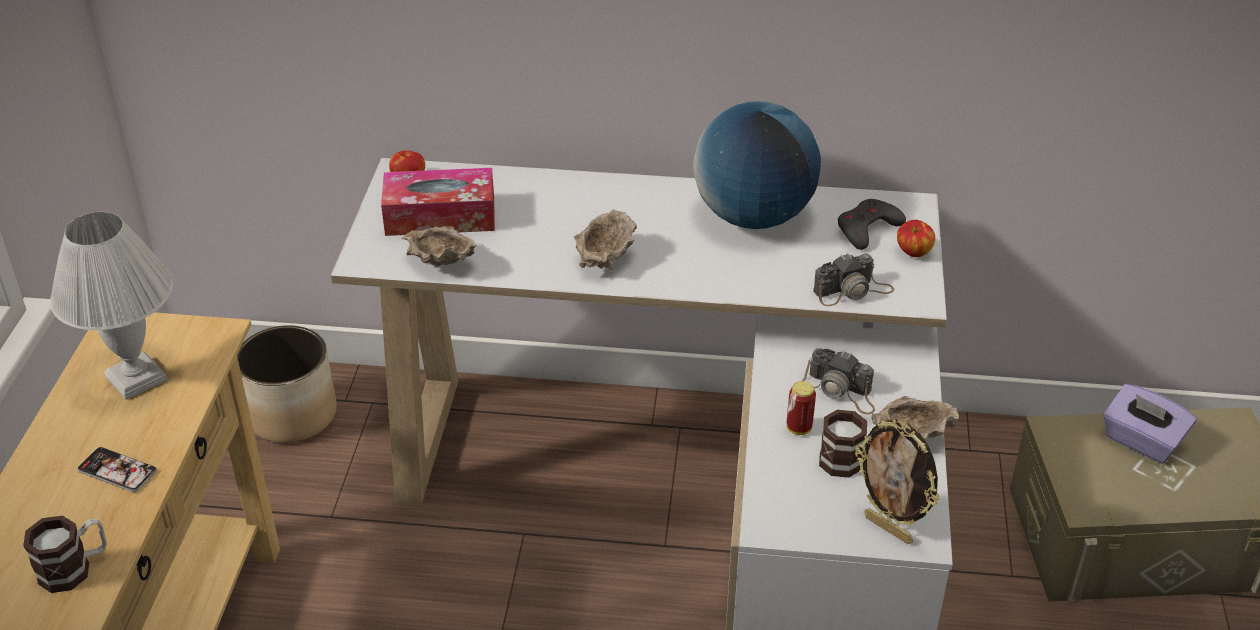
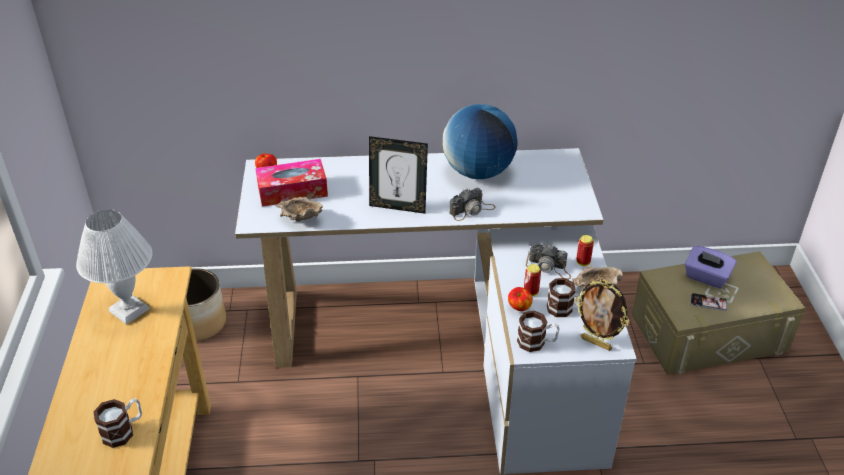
camera: 10 degrees left, 0 degrees up
(117, 471) = (133, 368): phone -> phone (708, 302)
(604, 260) = (398, 206): beige bowl -> picture frame
(786, 514) = (537, 342): none -> mug
(853, 291) = (546, 209): camera -> camera (472, 210)
(867, 229) = (545, 172): grey game controller -> none
(902, 389) = (583, 262): none -> can
(913, 253) = (575, 183): apple -> apple (519, 307)

